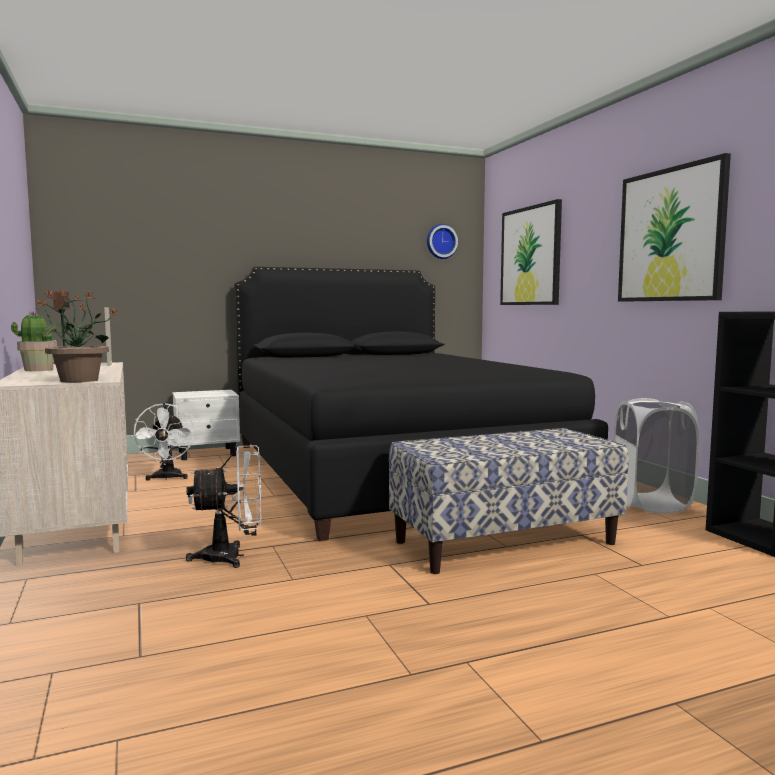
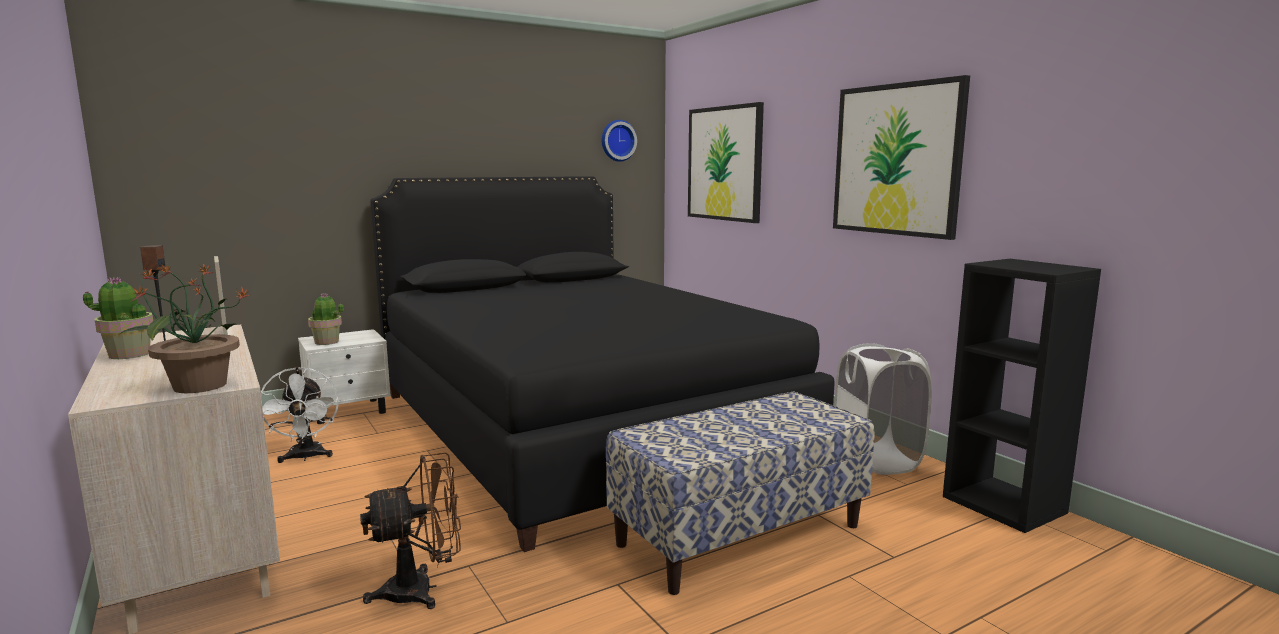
camera: 10 degrees left, 5 degrees up
(193, 394) = (327, 342): none -> potted plant
(232, 557) = (422, 590): white fan -> brown fan

